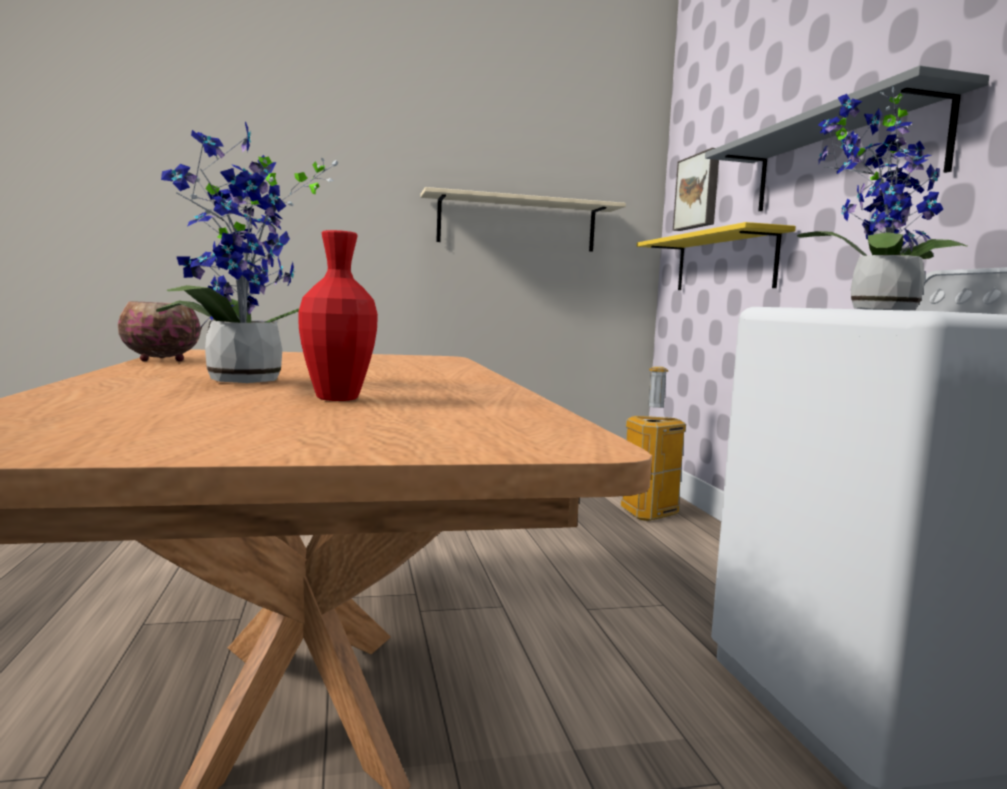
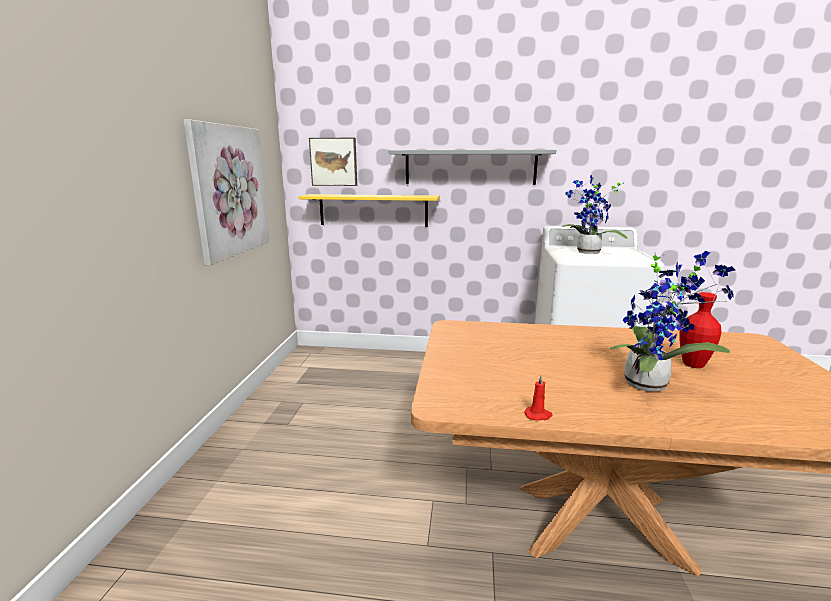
camera: 70 degrees left, 10 degrees up
(159, 360) = (538, 415): bowl -> red candle
(517, 224) = (230, 191): beige shelf -> picture
(650, 514) = (372, 364): trash can -> none

